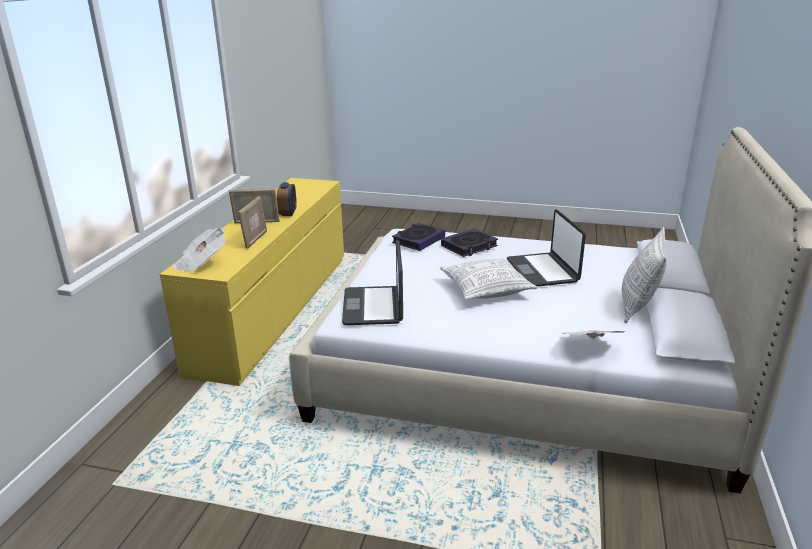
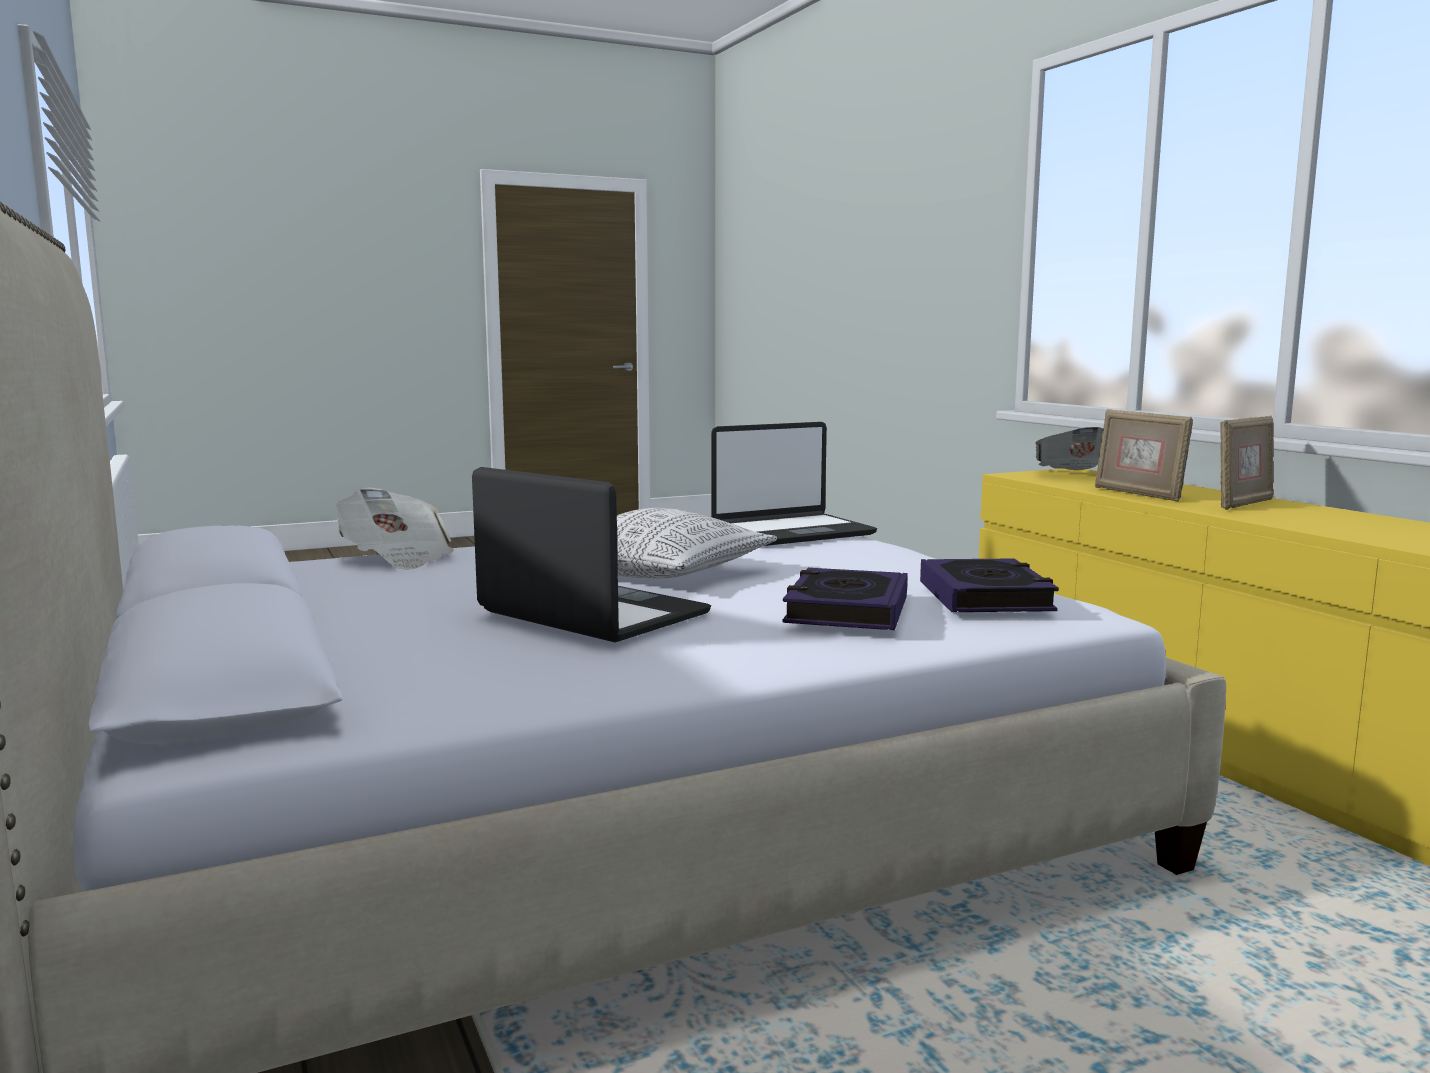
camera: 140 degrees right, 15 degrees down
(288, 213) = (1284, 520): alarm clock -> none
(374, 307) = (791, 532): laptop -> laptop turned 105 degrees clockwise
(638, 307) = (316, 609): pillow -> none

